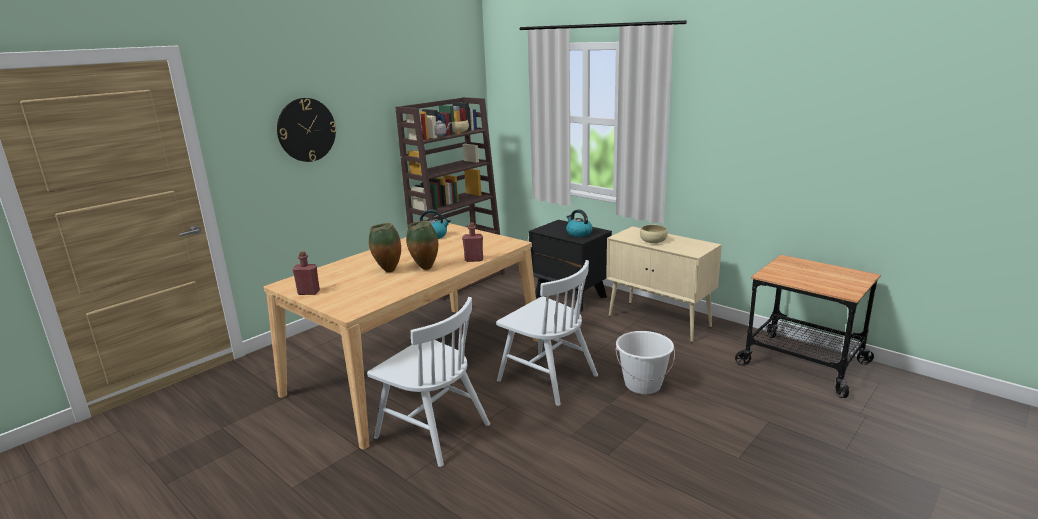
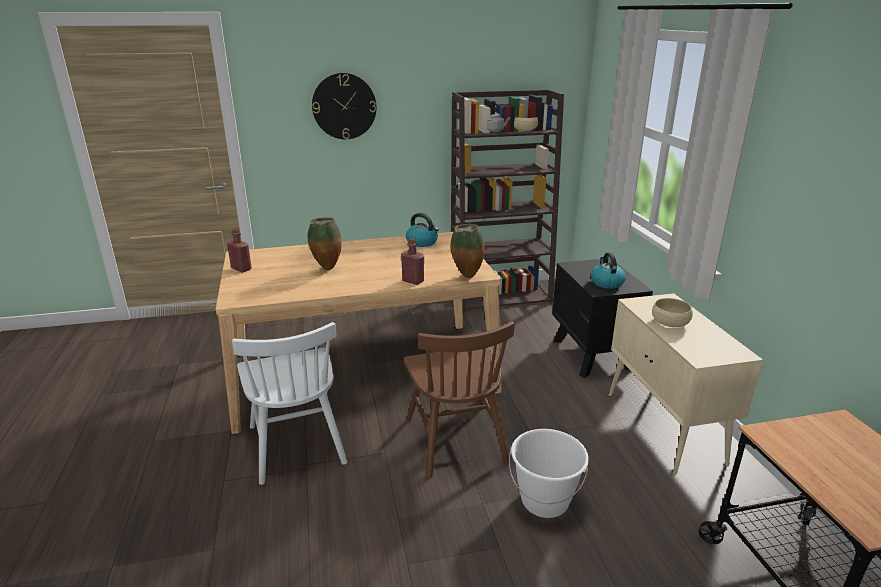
camera: 35 degrees right, 5 degrees up
(425, 269) = (357, 276): vase -> vase (466, 276)
(547, 378) = (455, 440): white chair -> brown chair

